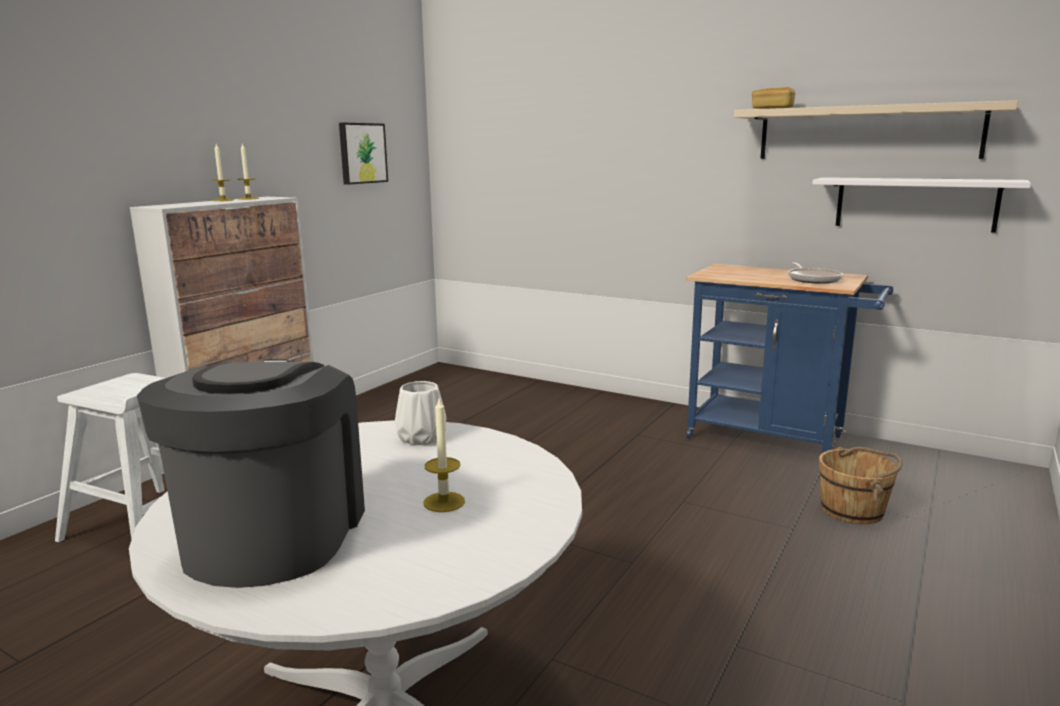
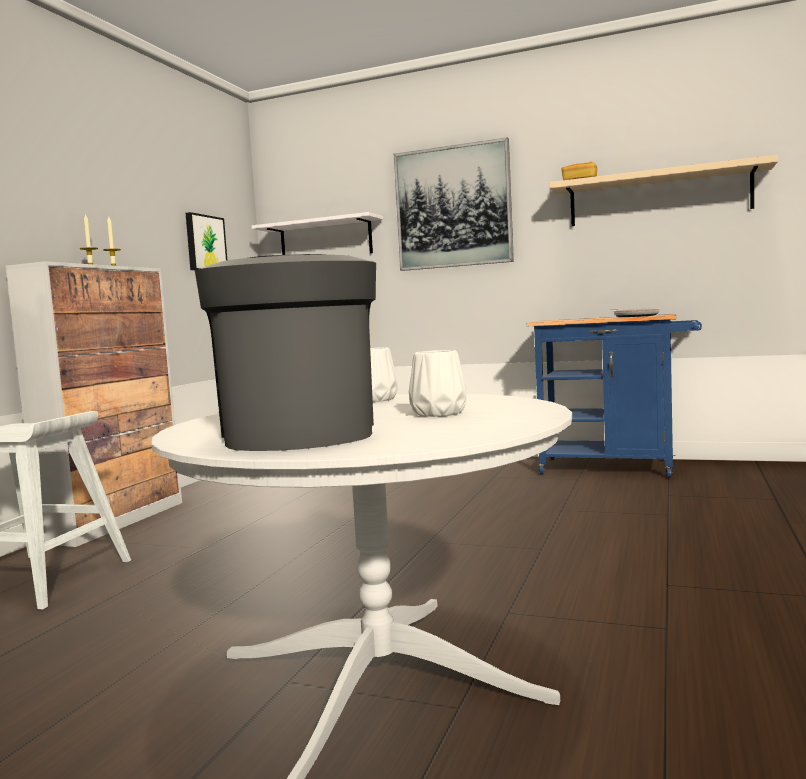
camera: 10 degrees left, 10 degrees down
(444, 502) = (438, 413): candle -> white vase
(630, 123) = (453, 207): none -> picture
(853, 510) = (711, 499): brown bucket -> none
(915, 203) = (705, 250): white shelf -> white shelf (325, 240)

